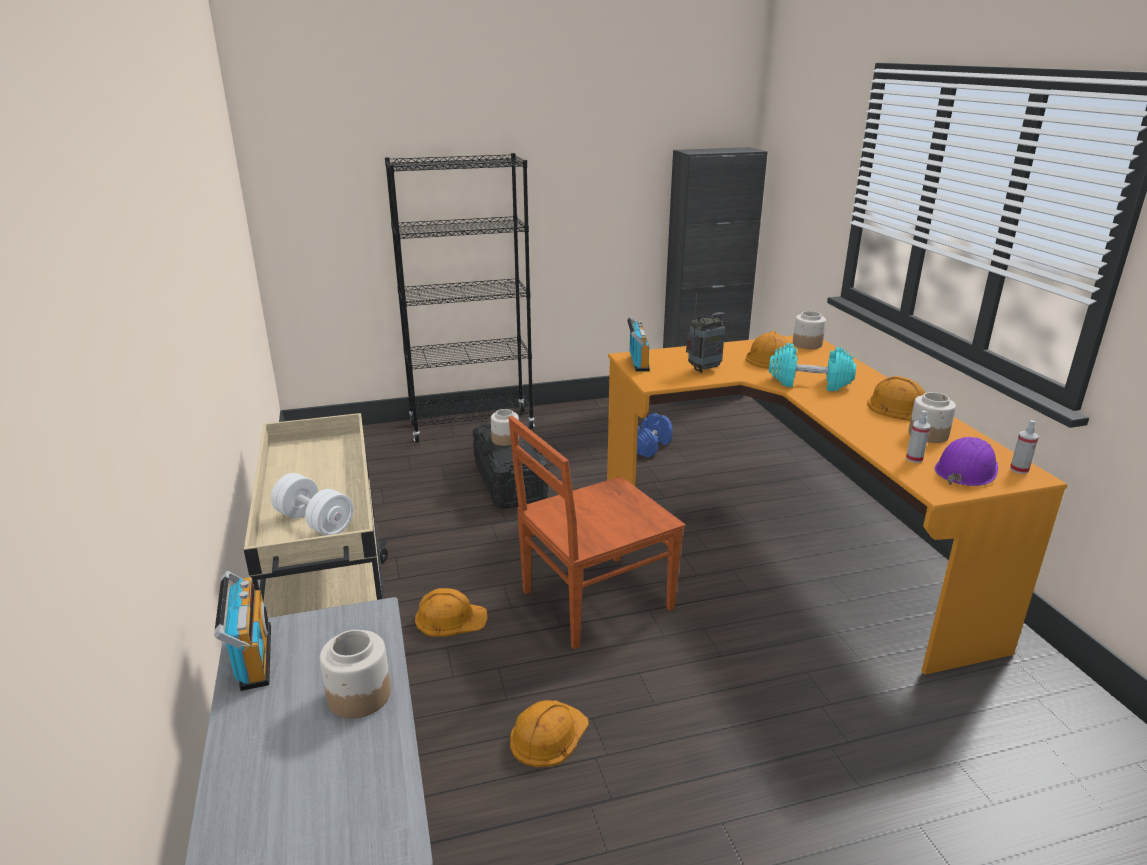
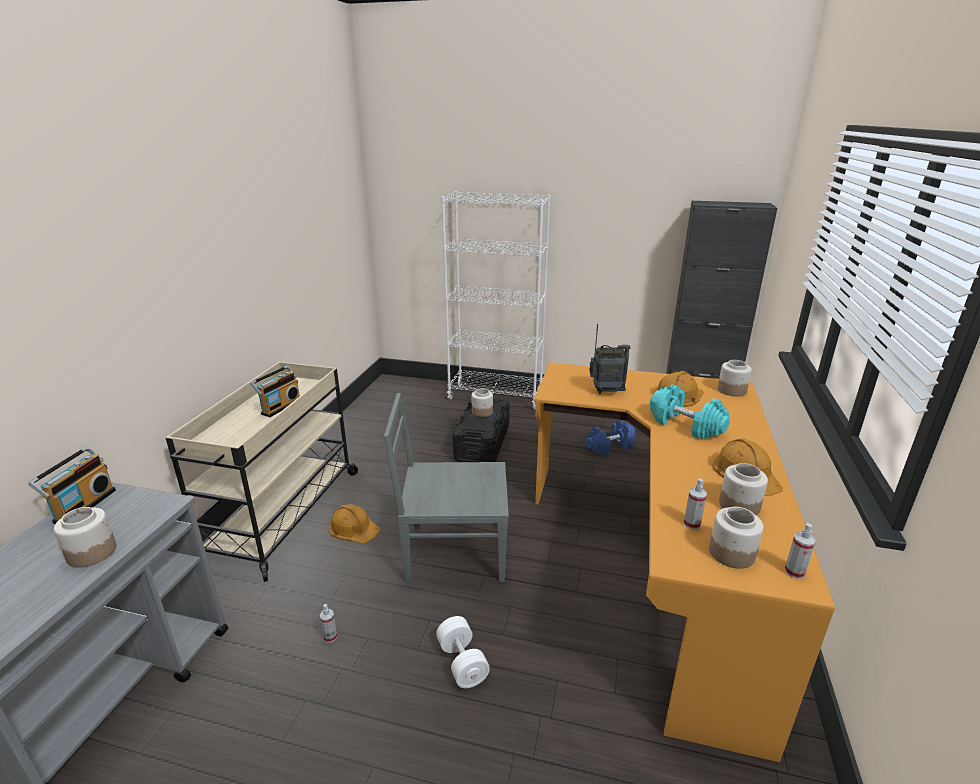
camera: 30 degrees right, 0 degrees up
(315, 522) = (238, 433): white dumbbell -> white dumbbell (462, 662)
(472, 426) = (495, 397): black bookcase -> white bookcase
(548, 735) = (330, 637): orange hard hat -> spray bottle
(593, 601) = (453, 552): brown chair -> grey chair
(637, 362) = (561, 374): radio -> radio (280, 406)
(966, 471) = (731, 553): purple hard hat -> jar

